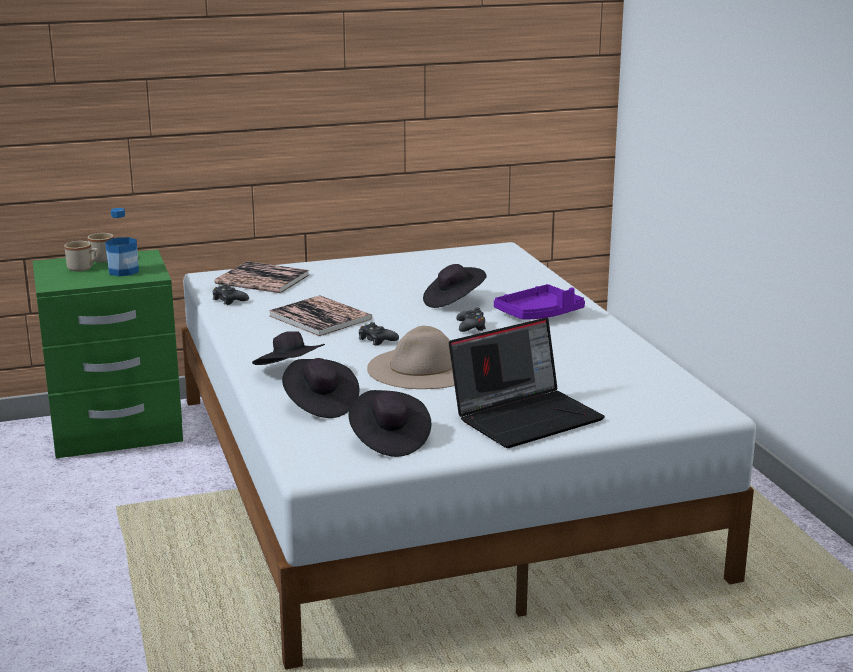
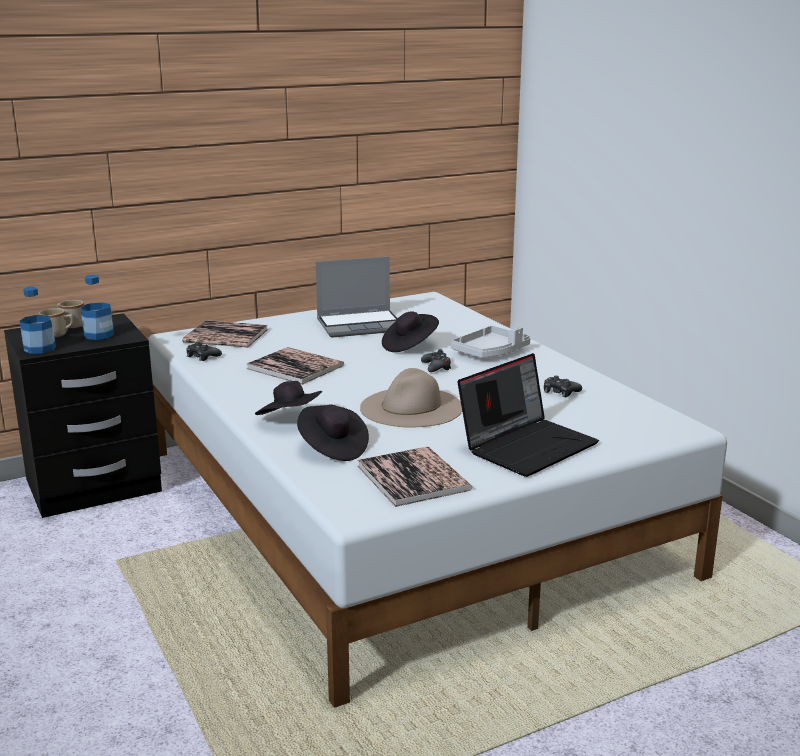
camera: 10 degrees left, 0 degrees up
(60, 282) = (40, 348): none -> bottle
(116, 431) = (94, 487): green nightstand -> black nightstand
(376, 340) = (357, 384): black game controller -> black game controller (560, 392)
(388, 440) = (413, 478): black hat -> book
(411, 276) = (361, 325): none -> laptop
(539, 314) = (490, 352): purple tray -> grey tray

